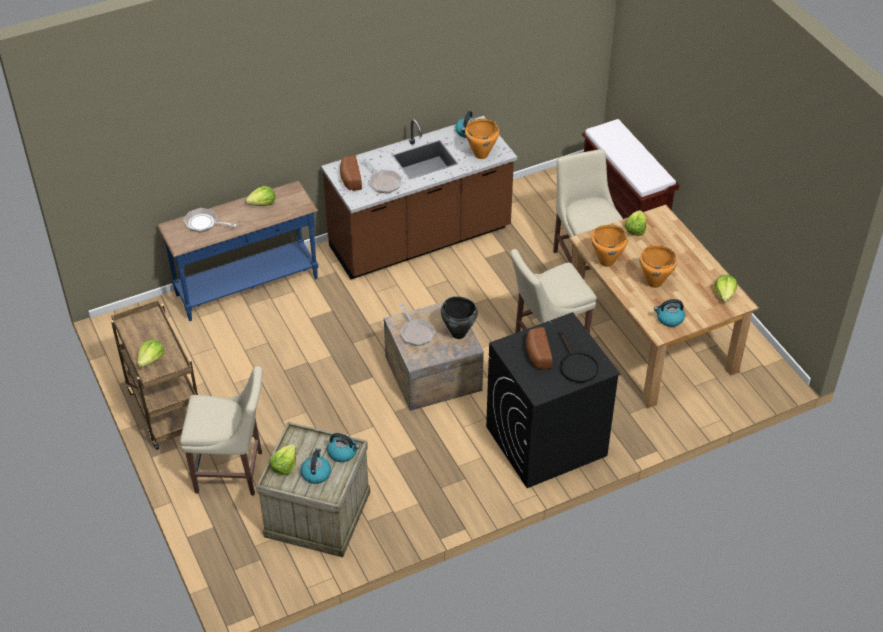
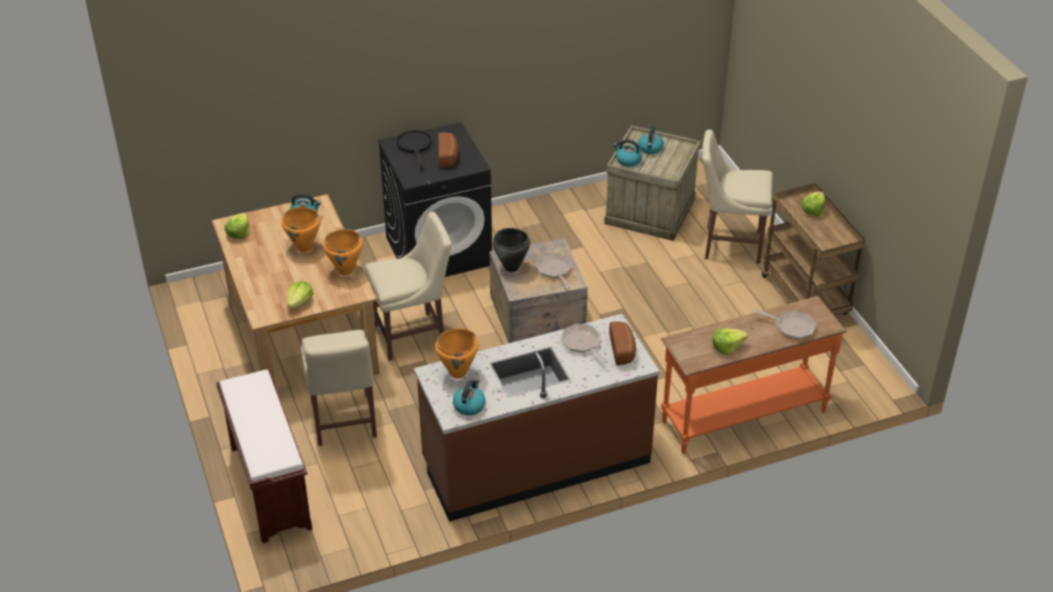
camera: 175 degrees left, 5 degrees down
(247, 287) = (743, 415): blue console table -> orange console table
(284, 465) = (678, 154): lettuce -> none

